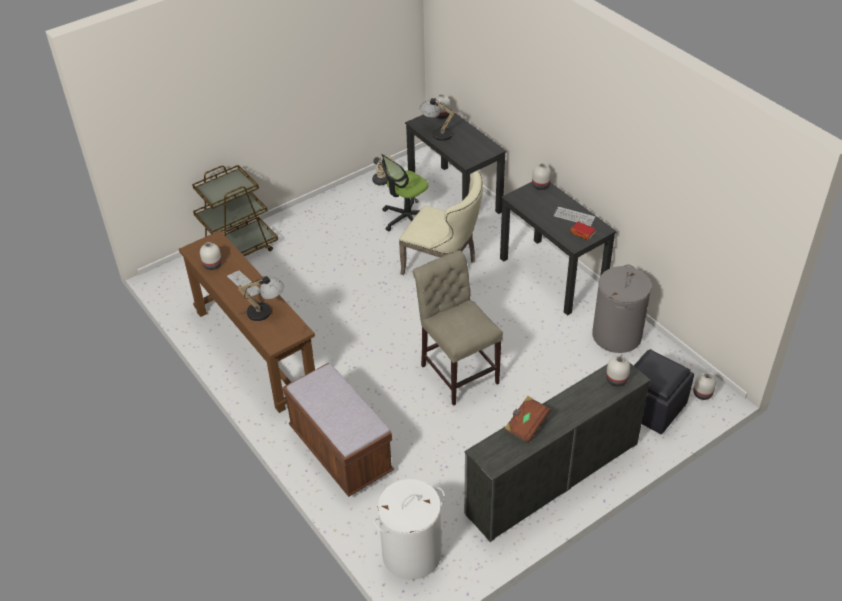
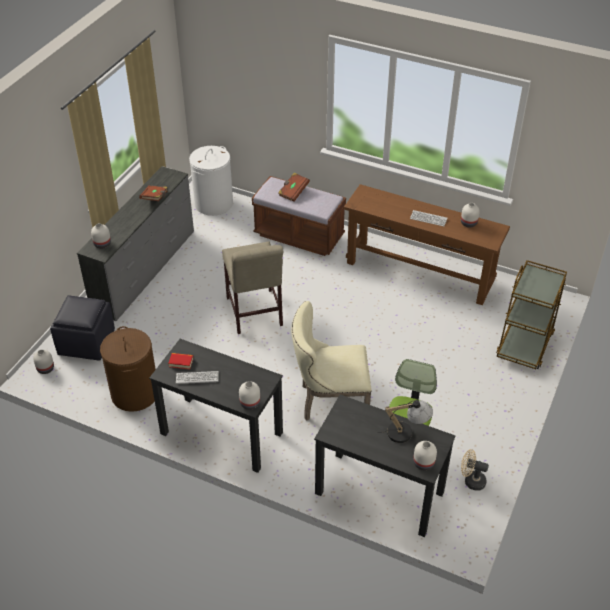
camera: 150 degrees right, 0 degrees up
(266, 312) = (392, 207): table lamp -> none
(338, 413) = (293, 192): none -> brown book
(457, 371) = (255, 314): beige chair -> beige chair turned 45 degrees clockwise
(617, 335) = (134, 393): grey laundry basket -> brown laundry basket

